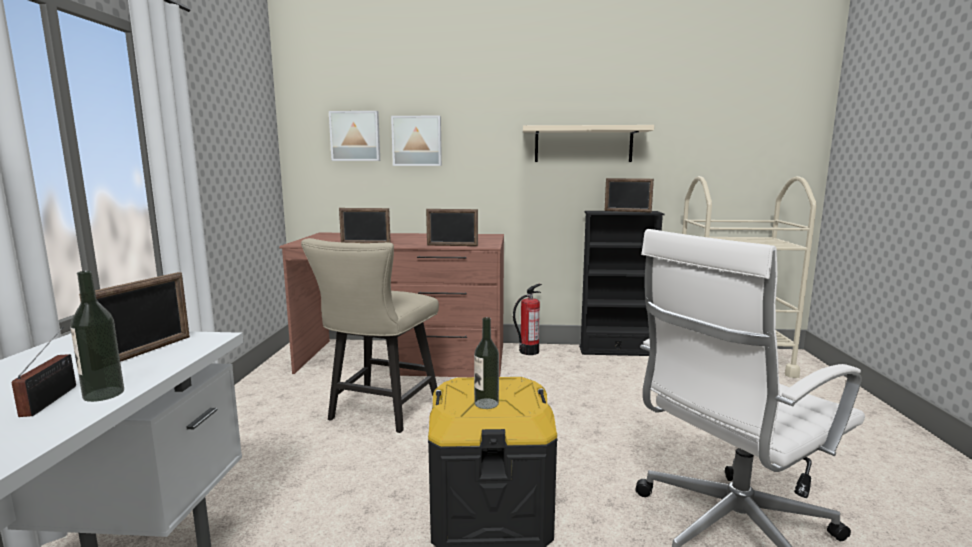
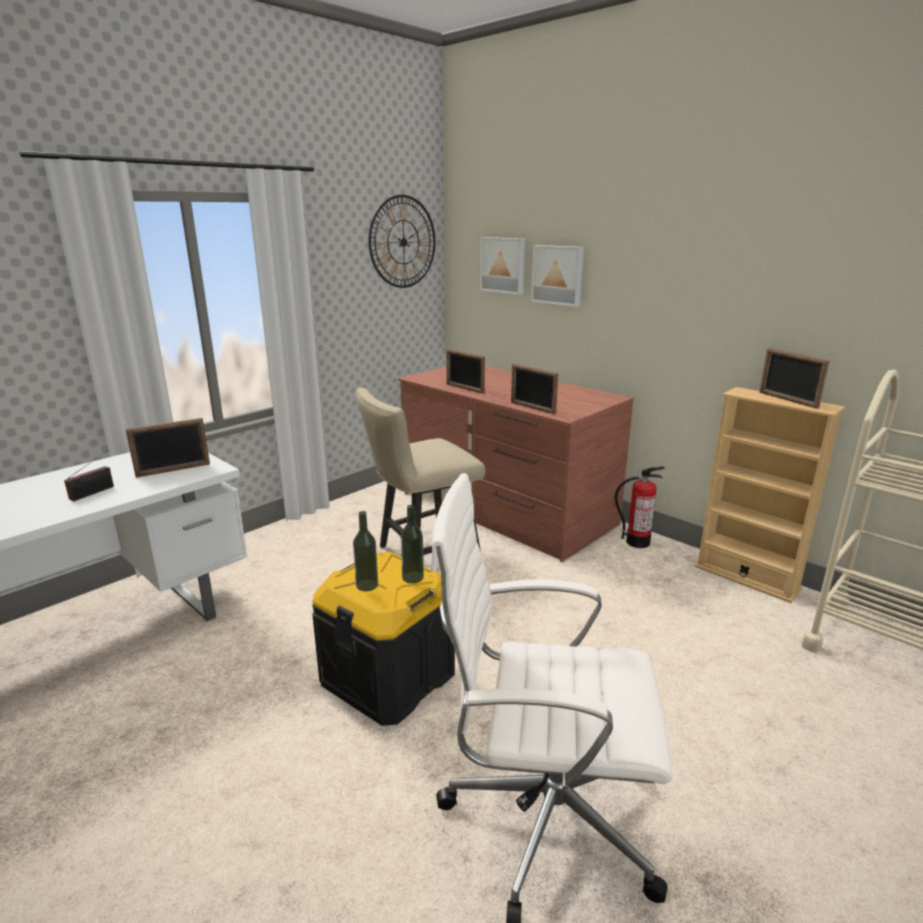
camera: 40 degrees right, 10 degrees up
(103, 394) = (112, 497): bottle -> bottle (412, 577)
(250, 111) = (403, 242): none -> wall clock
(583, 144) = (750, 296): beige shelf -> none
(615, 351) = (746, 577): black bookcase -> beige bookcase

